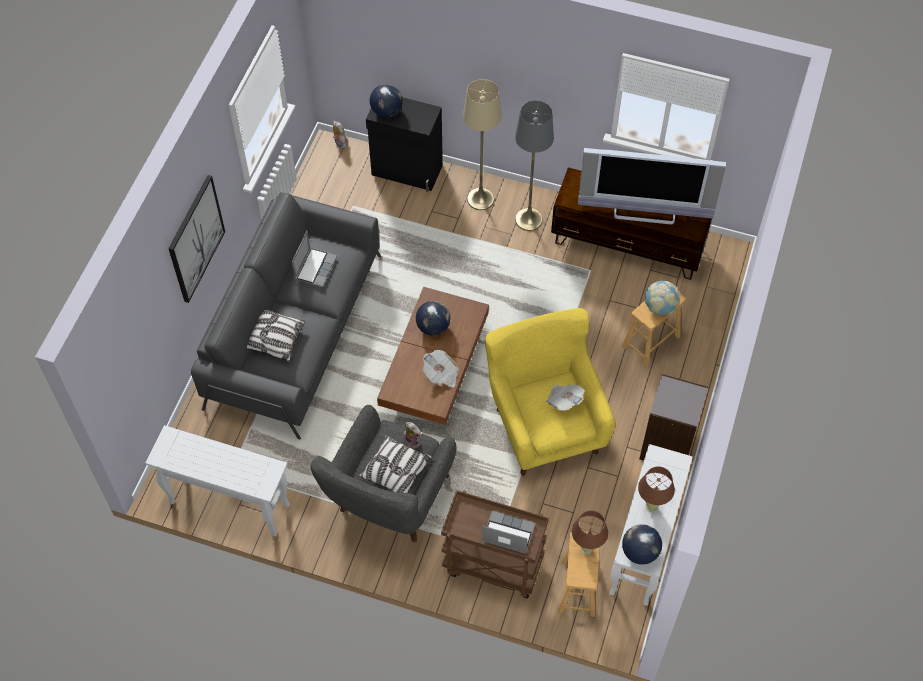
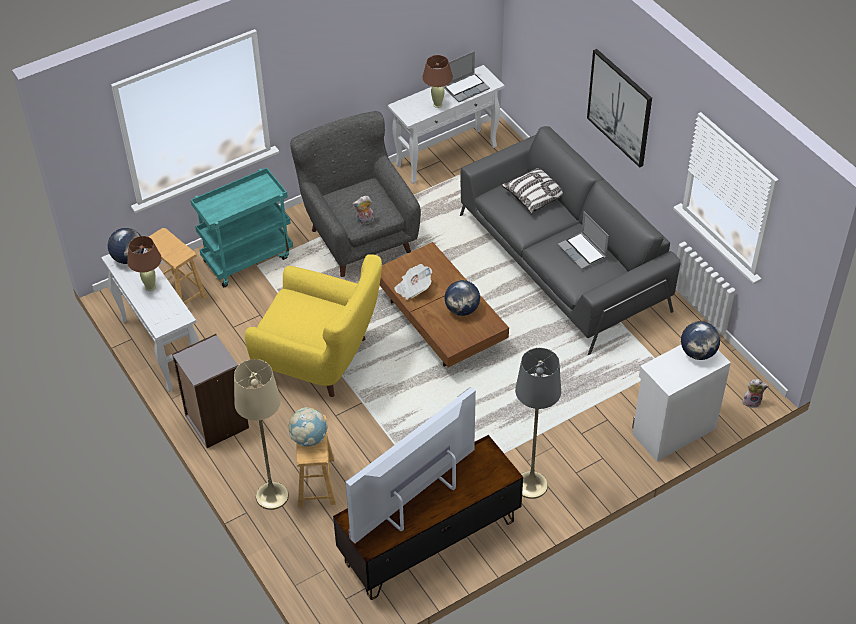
camera: 130 degrees right, 10 degrees down
(395, 471) = (351, 198): pillow -> none
(407, 171) = (672, 430): black cabinet -> white cabinet
(480, 199) = (589, 464): beige floor lamp -> beige floor lamp (272, 496)
(492, 566) = (248, 258): brown cart -> turquoise cart
(507, 533) = (227, 203): laptop -> laptop (466, 88)
(564, 400) = (299, 323): newspaper -> none
(586, 549) = (173, 253): brown table lamp -> brown table lamp (437, 104)

